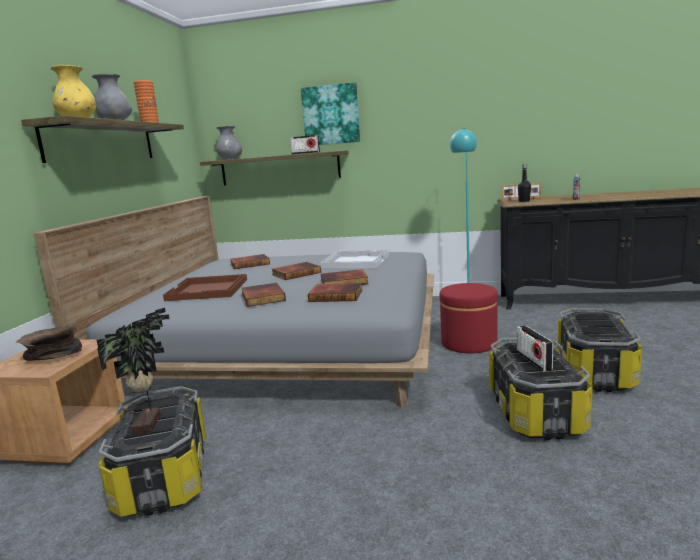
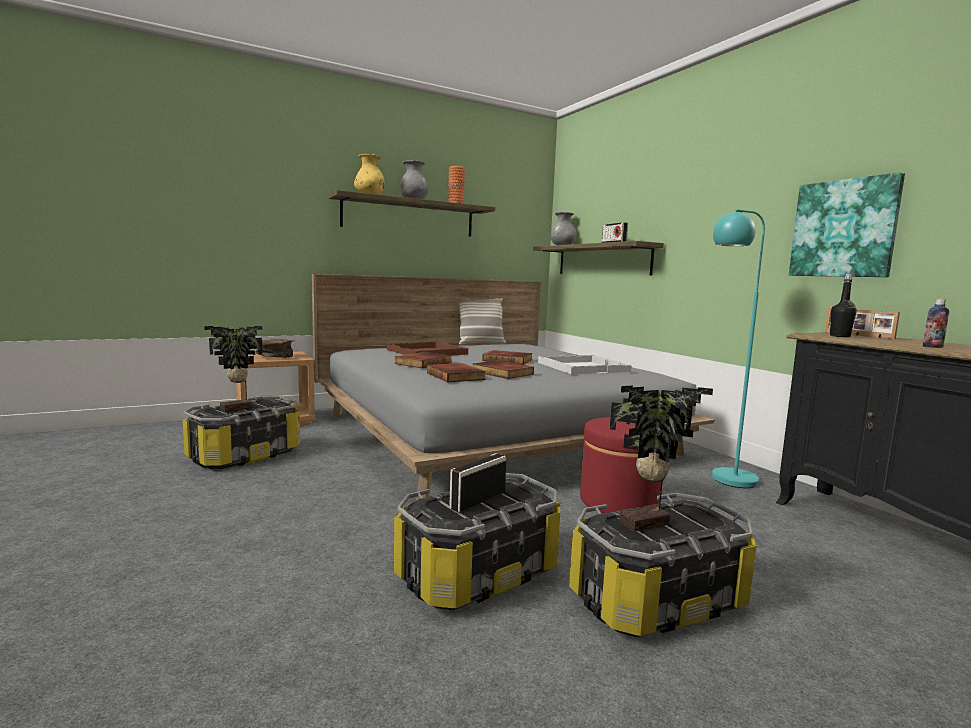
camera: 50 degrees right, 5 degrees down
(192, 270) = (480, 343): none -> pillow
(250, 264) = (517, 348): book -> none
(331, 115) = (654, 200): picture -> picture (843, 228)
(596, 330) = (647, 524): none -> potted plant

